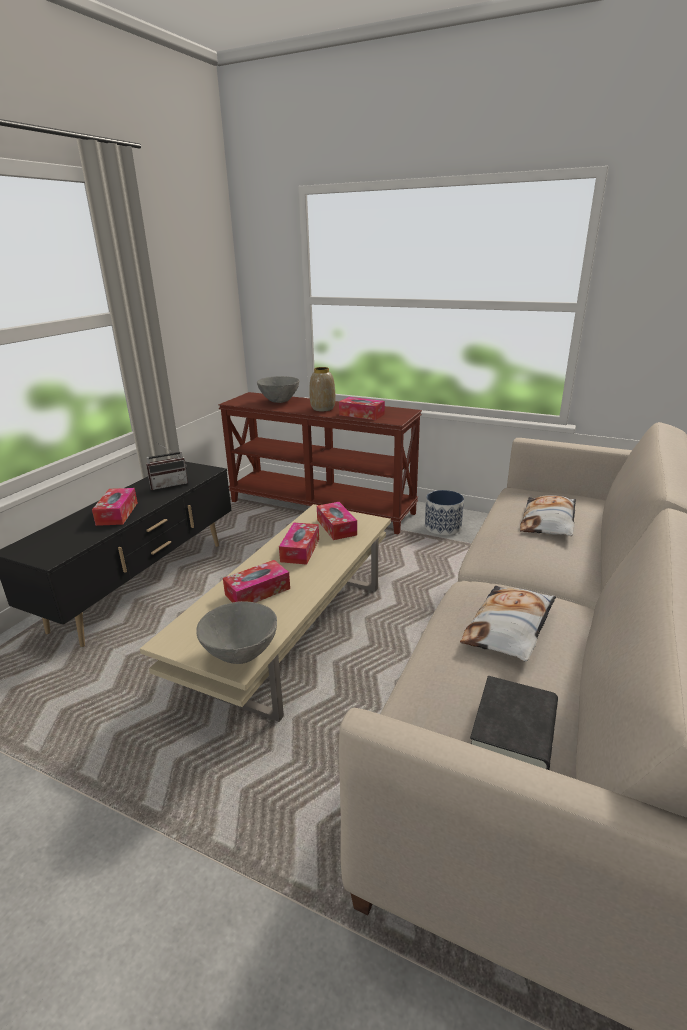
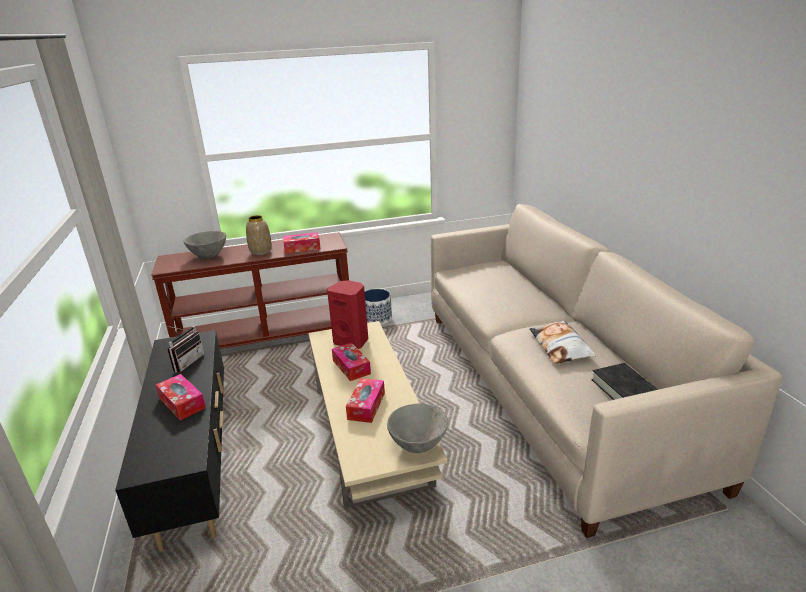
camera: 40 degrees left, 0 degrees up
(336, 527) = (352, 341): tissue box -> red speaker
(549, 522) = (497, 284): pillow -> none

